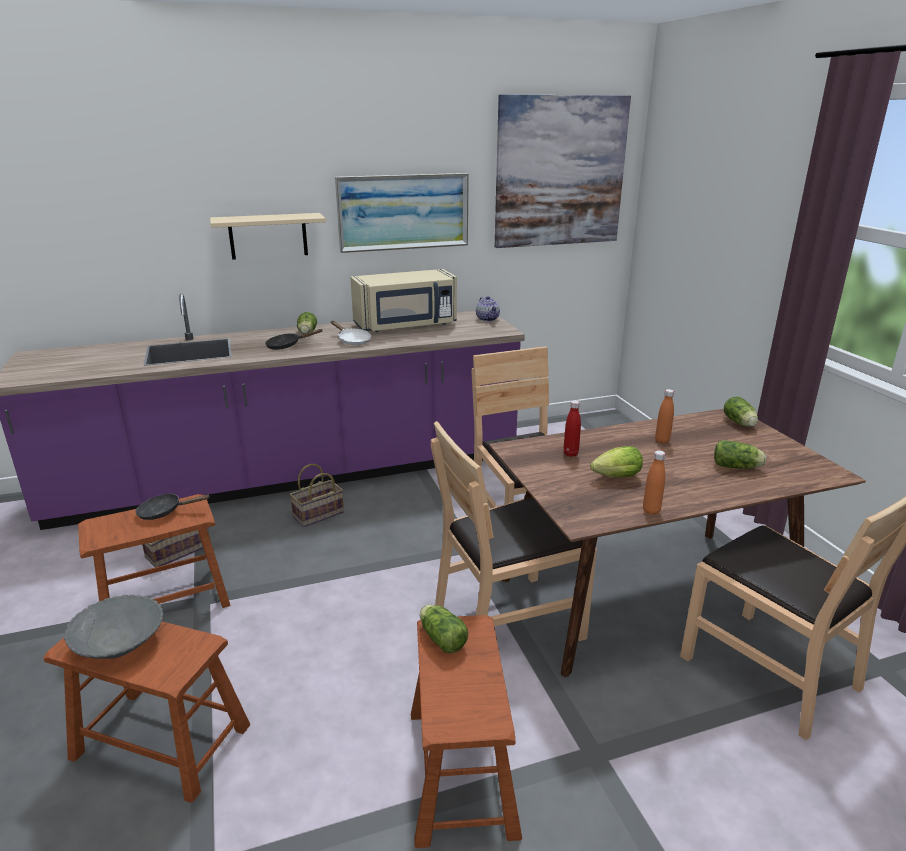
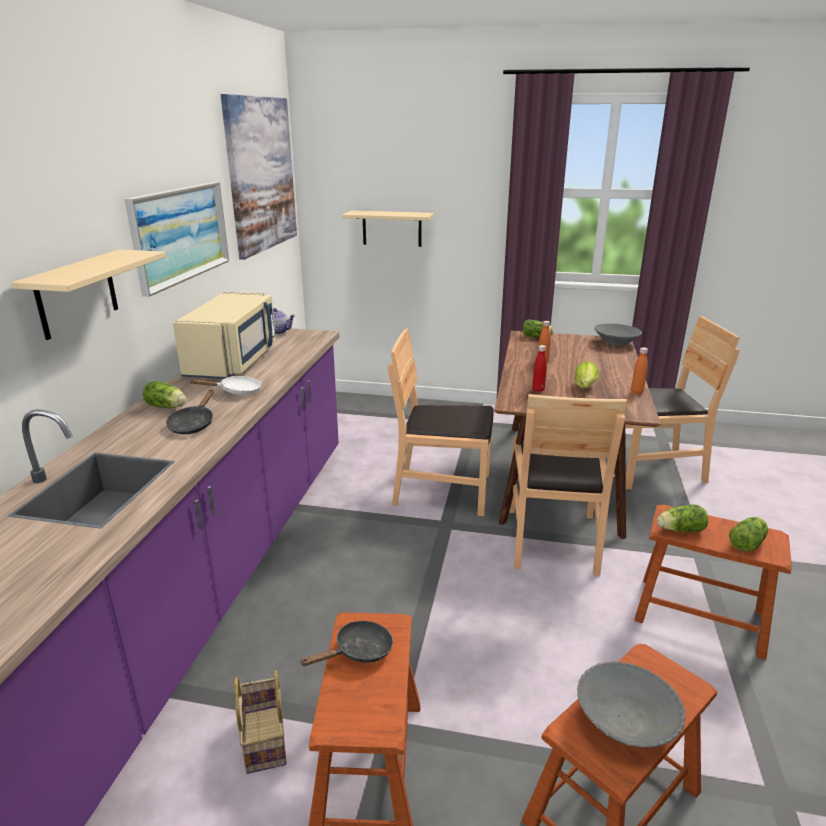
camera: 60 degrees left, 0 degrees up
(164, 512) = (358, 651): black frying pan -> black frying pan turned 150 degrees counterclockwise
(317, 515) = (305, 595): basket -> none
(697, 250) = (392, 228): none -> beige shelf
(737, 467) = (595, 356): lettuce -> lettuce (748, 542)
(818, 472) = (616, 342): none -> grey bowl

